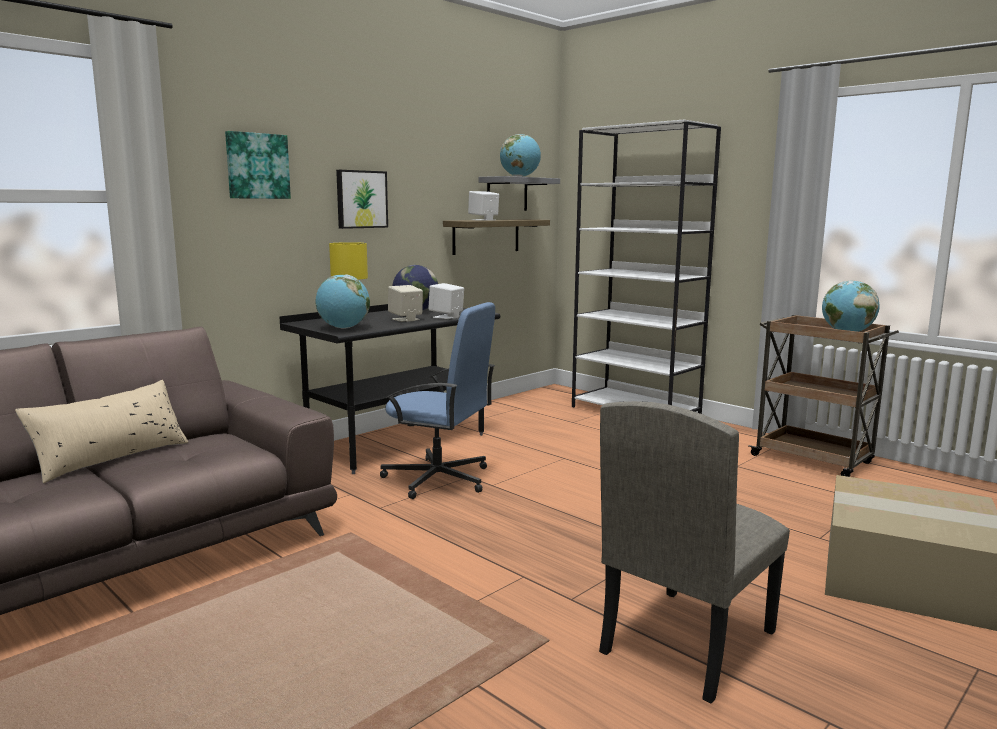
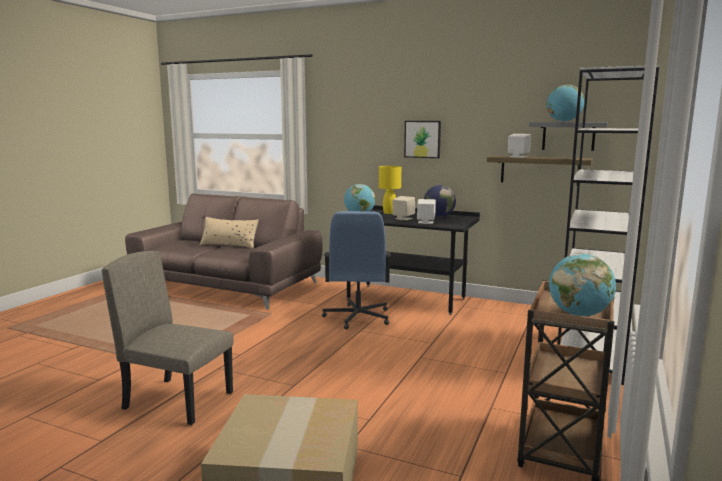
camera: 70 degrees right, 0 degrees up
(257, 166) = (358, 120): picture -> none

